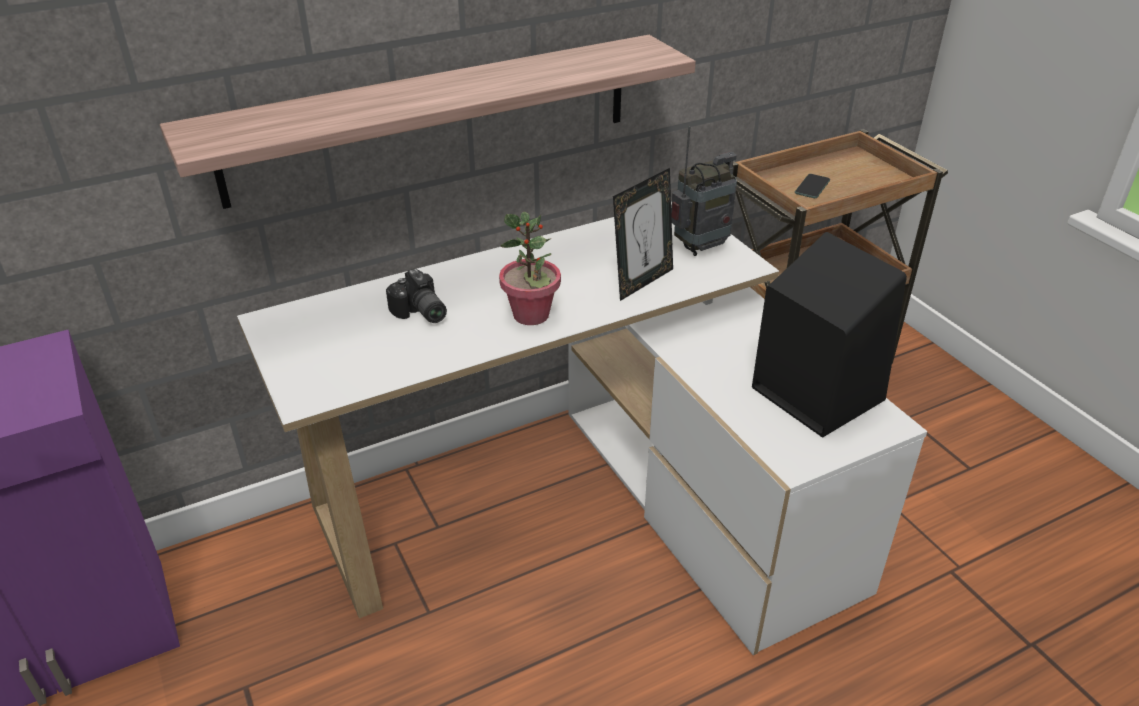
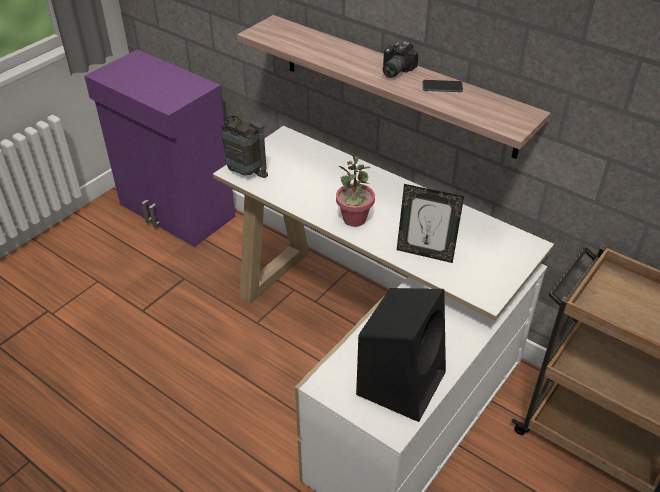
camera: 65 degrees right, 5 degrees up
(419, 313) = (326, 179): camera -> camera (394, 70)
(700, 248) = (491, 269): radio -> radio (245, 172)
(812, 187) = (630, 304): phone -> phone (442, 86)

